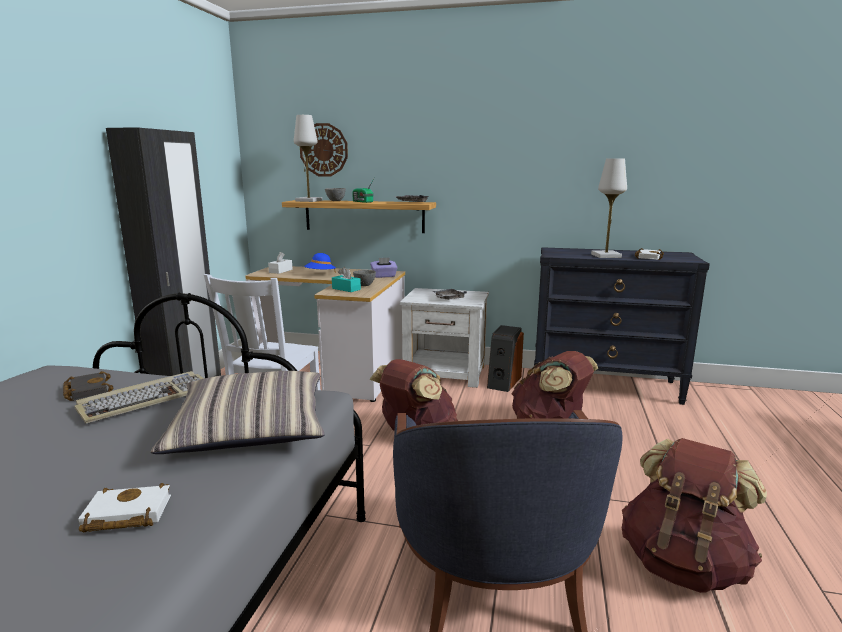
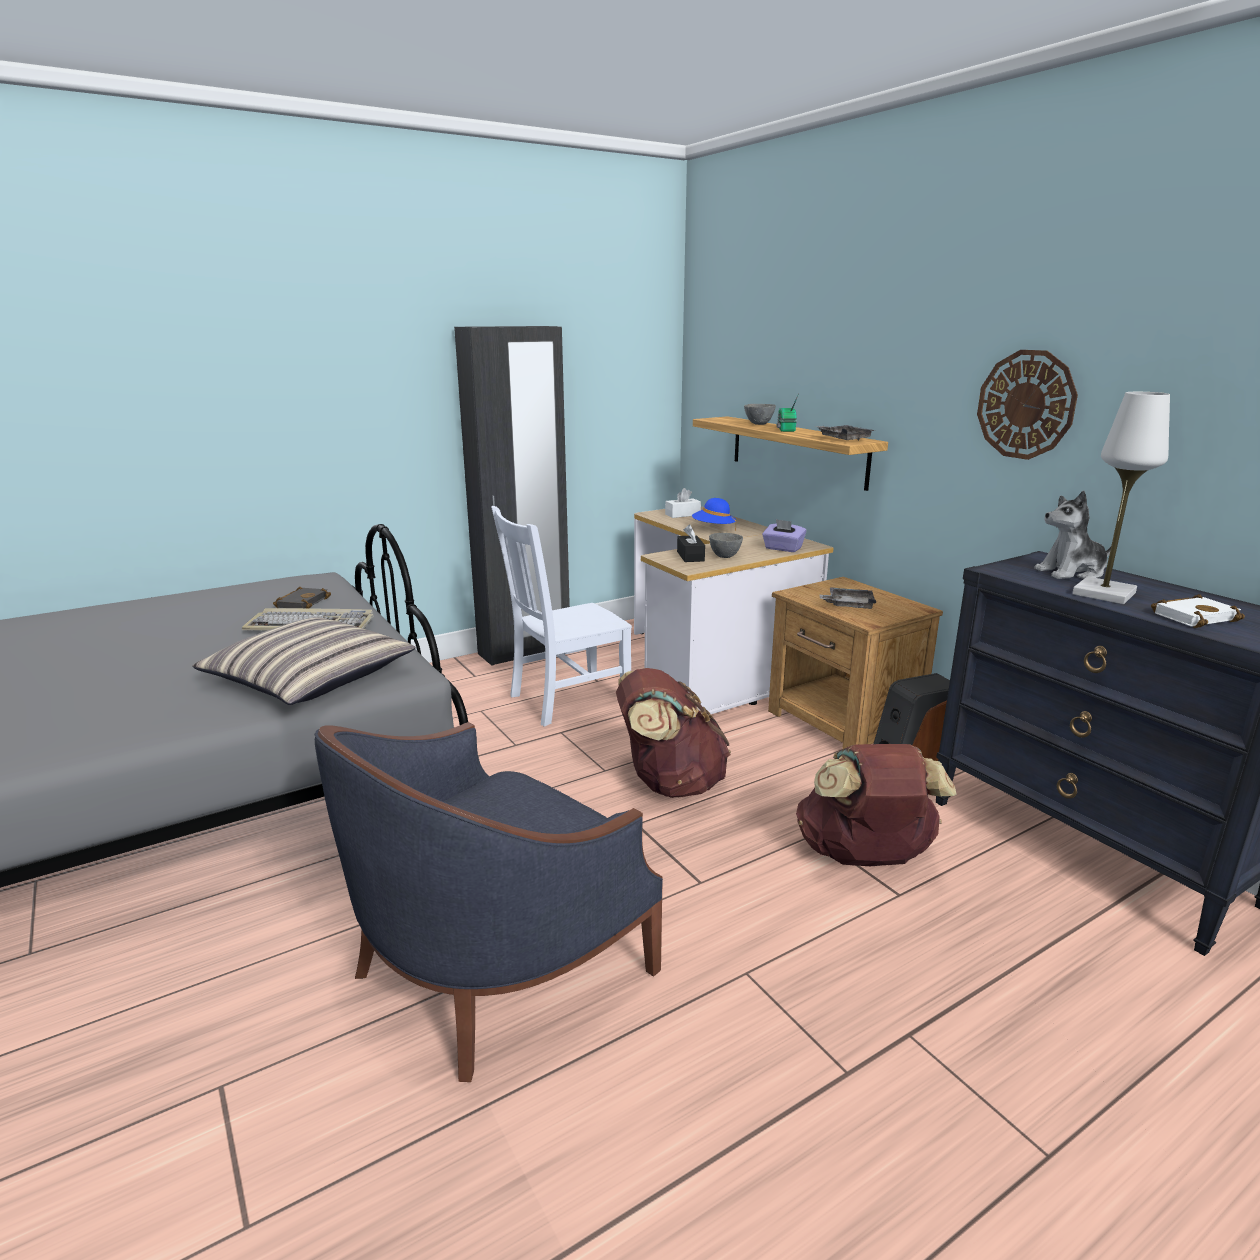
camera: 45 degrees right, 5 degrees up
(124, 515) = (132, 706): white book -> none
(308, 201) = (729, 420): white table lamp -> none
(324, 150) = (762, 345): wall clock -> wall clock (1026, 404)
(346, 289) = (690, 556): turquoise tissue box -> black tissue box
(446, 373) = (843, 724): white nightstand -> brown nightstand
(576, 252) = (1071, 573): none -> plush toy
(683, 564) = (706, 1123): brown backpack -> none

